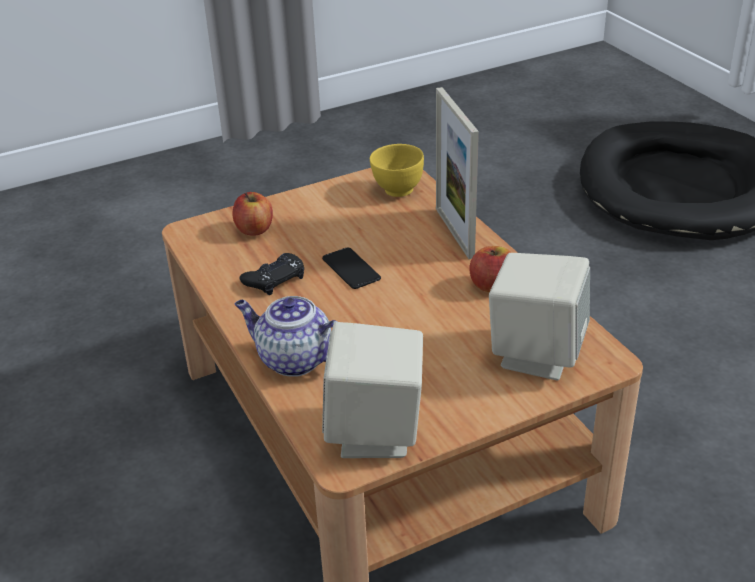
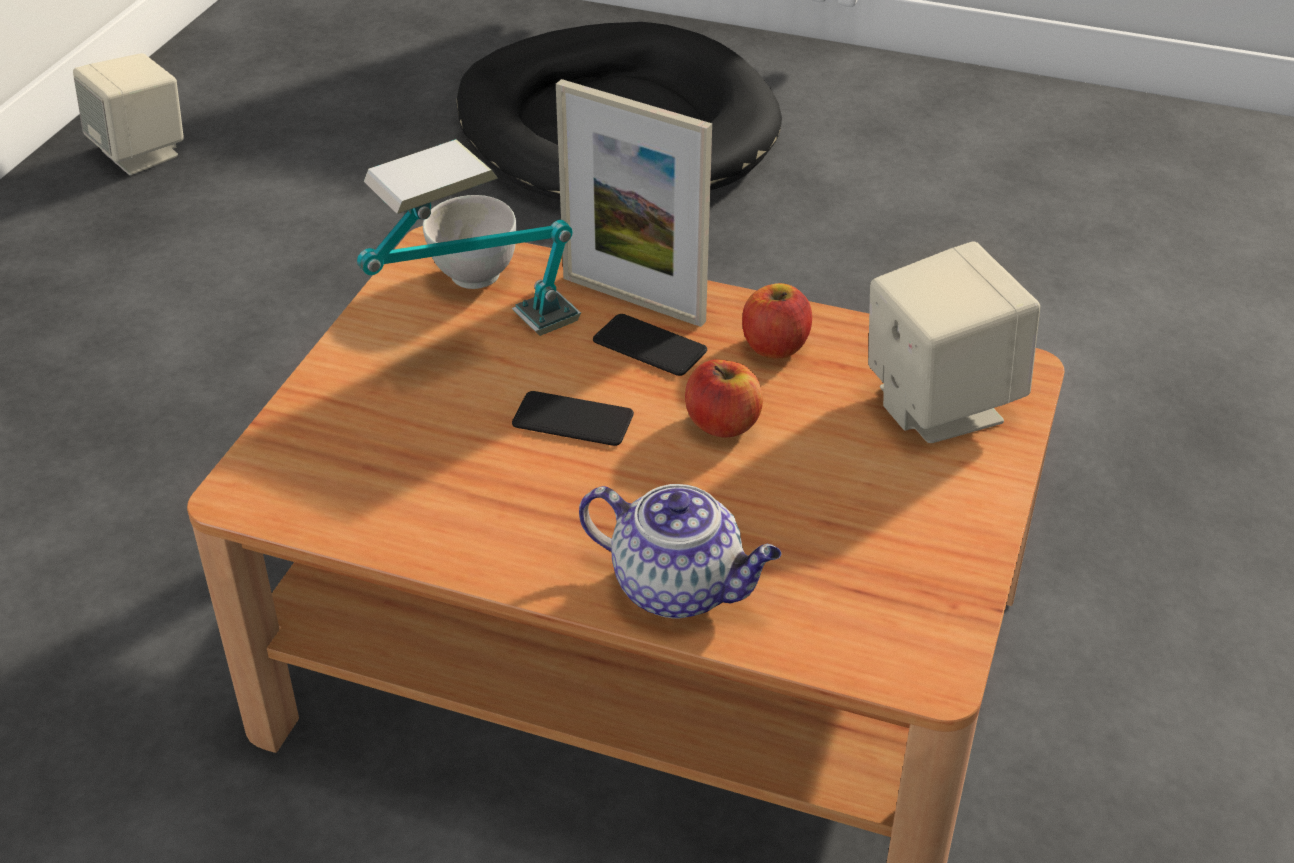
camera: 45 degrees left, 5 degrees up
(254, 229) = (347, 437): apple -> apple (723, 424)
(274, 278) = (486, 492): black game controller -> none
(293, 360) = (680, 587): teapot -> teapot turned 135 degrees counterclockwise
(358, 218) = (478, 343): none -> table lamp
(376, 433) = (911, 612): beige speaker -> beige speaker (141, 153)
(397, 190) = (474, 277): yellow bowl -> white bowl
(431, 256) = (649, 346): none -> phone

